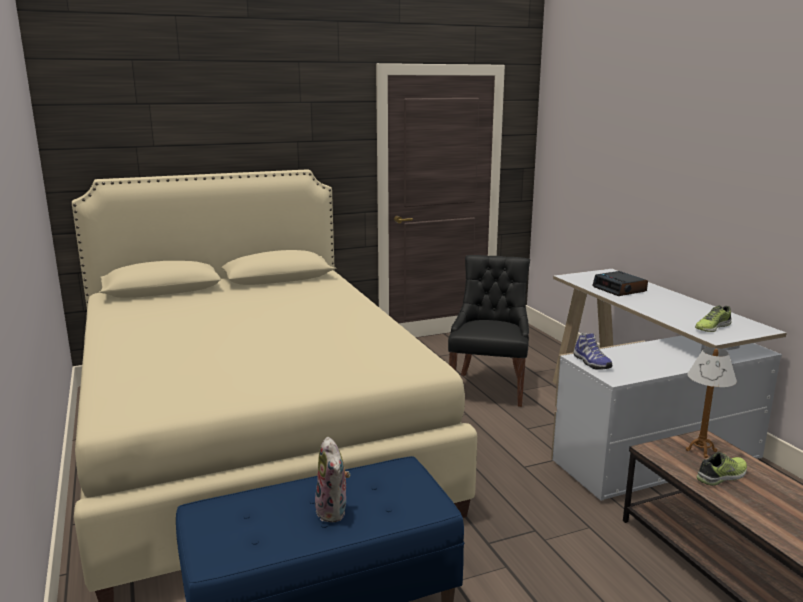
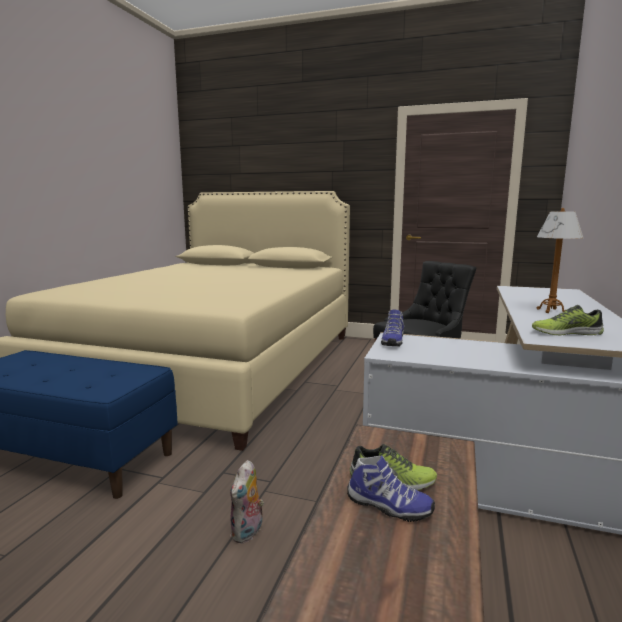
camera: 40 degrees right, 5 degrees down
(334, 511) = (61, 375): plush toy -> plush toy (248, 532)
(620, 289) = (540, 299): alarm clock -> none
(701, 450) = (421, 454): table lamp -> table lamp (551, 311)
(750, 492) = (388, 507): none -> shoe

